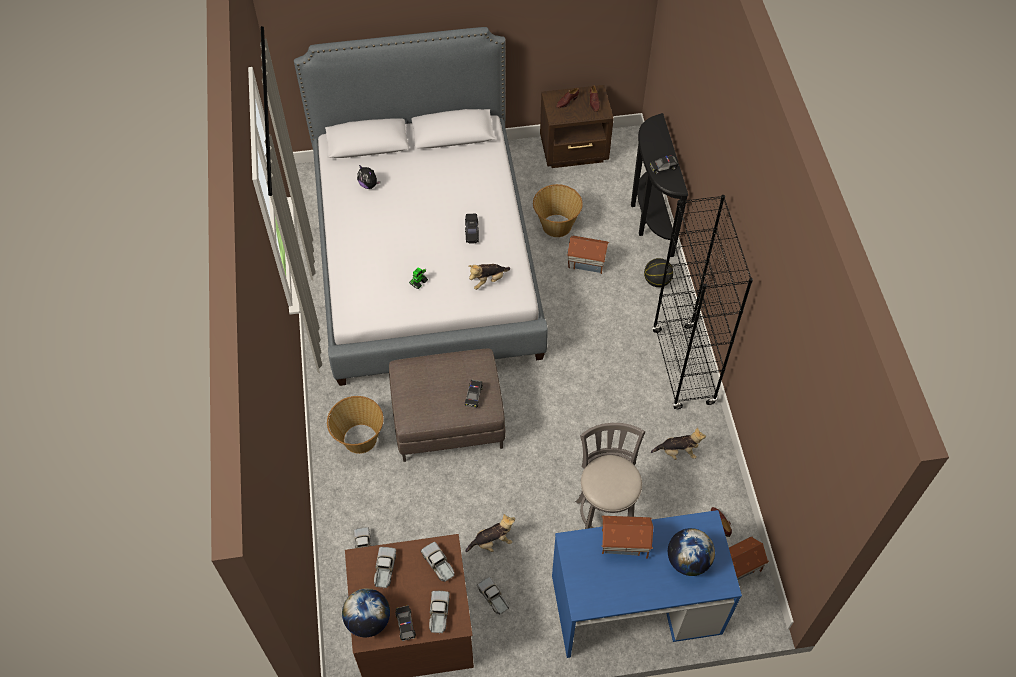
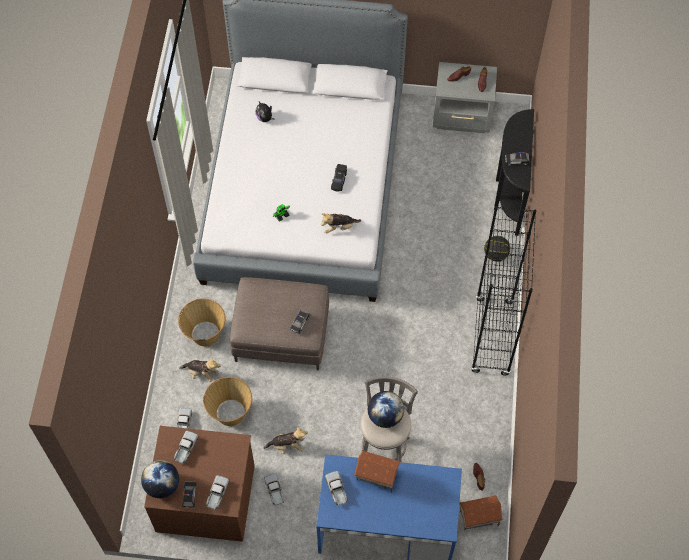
camera: 15 degrees right, 5 degrees up
(438, 564) = (228, 455): toy truck -> toy truck (336, 489)
(556, 225) = (424, 183): basket -> basket (230, 412)
(575, 151) = (462, 117): brown nightstand -> grey nightstand
(586, 261) = (440, 223): toy house -> none
(678, 452) = (463, 409): plush toy -> plush toy (201, 373)
(687, 561) = (423, 503): globe -> globe (385, 416)

